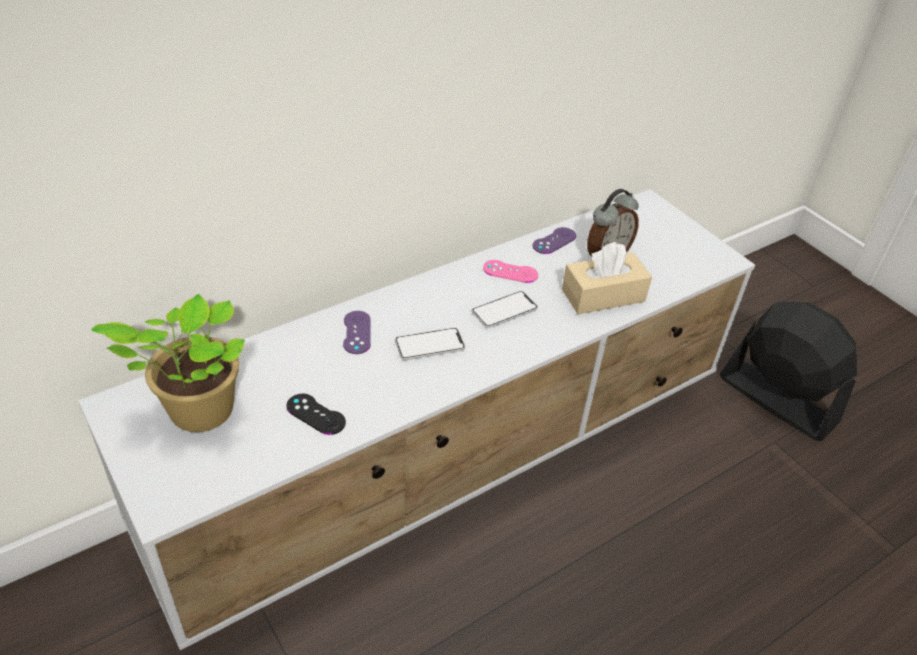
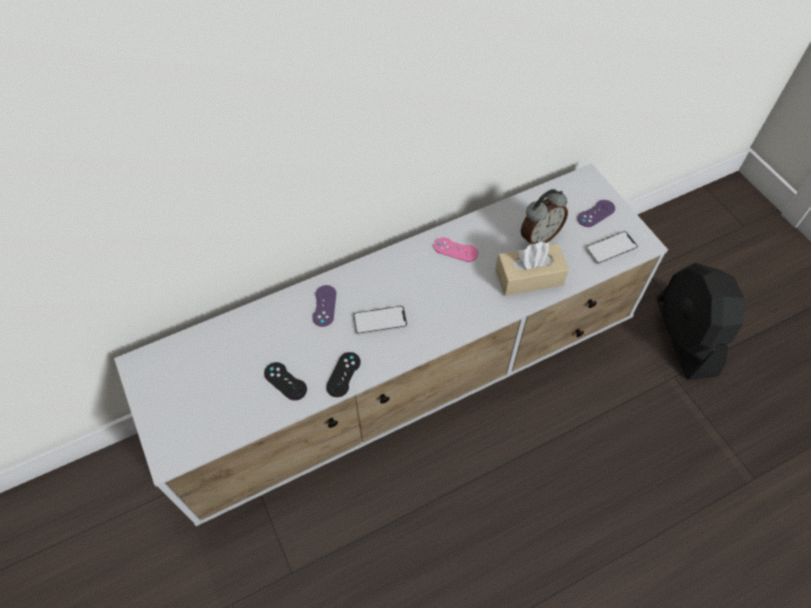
camera: 10 degrees right, 15 degrees up
(196, 412) = (198, 374): potted plant -> none
(391, 403) = (343, 374): none -> black game controller
(504, 310) = (444, 289): phone -> phone (611, 248)
(554, 241) = (497, 218): purple game controller -> purple game controller (596, 213)
(777, 399) = (685, 337): black fan -> black fan turned 150 degrees counterclockwise

